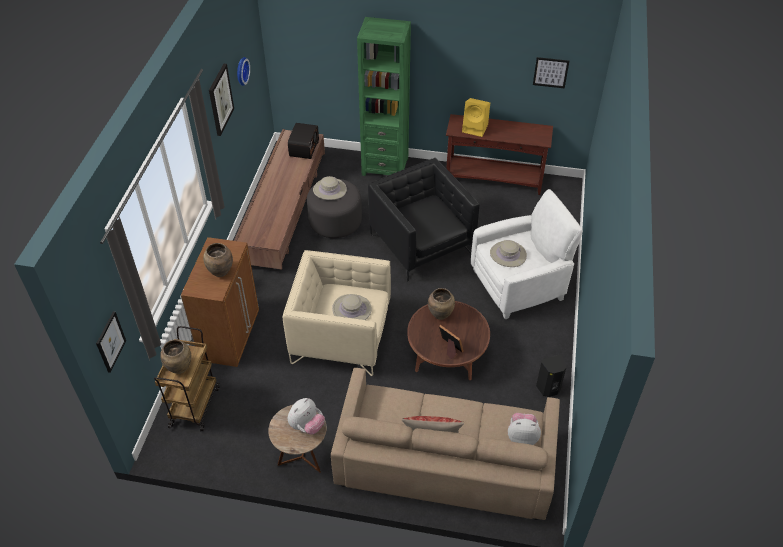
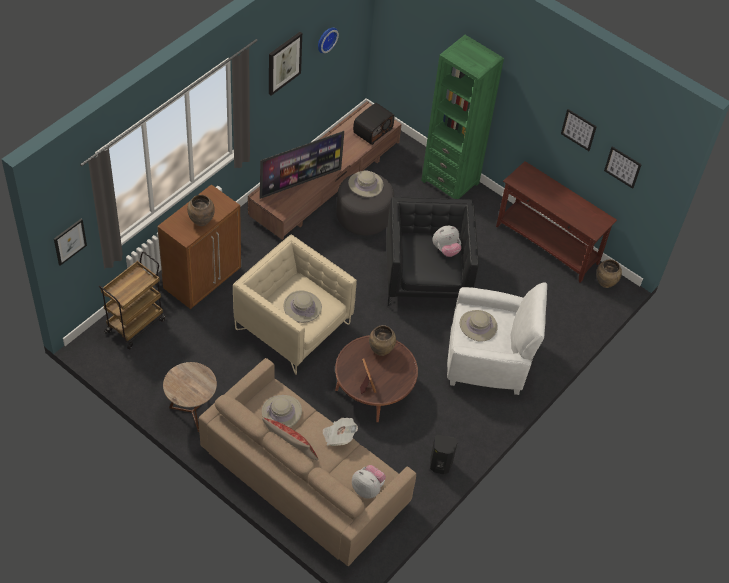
camera: 25 degrees right, 5 degrees up
(180, 368) = (127, 287): brown vase -> brown vase (605, 283)
(271, 213) = (300, 182): none -> television
(307, 426) = (198, 386): plush toy -> plush toy (445, 250)
(397, 410) = (281, 412): none -> beige hat
(462, 405) = (338, 436): none -> newspaper
(475, 128) = (537, 187): yellow speaker -> none
(500, 57) = (578, 129): none -> picture

